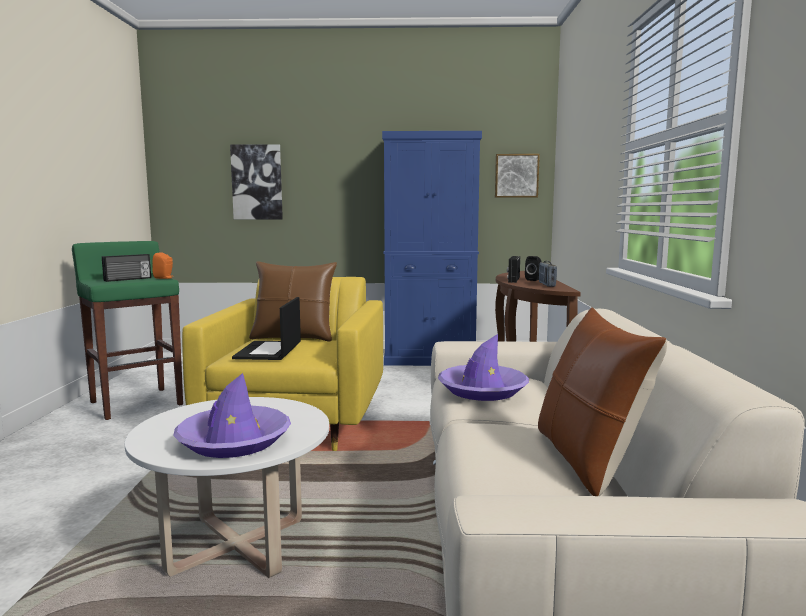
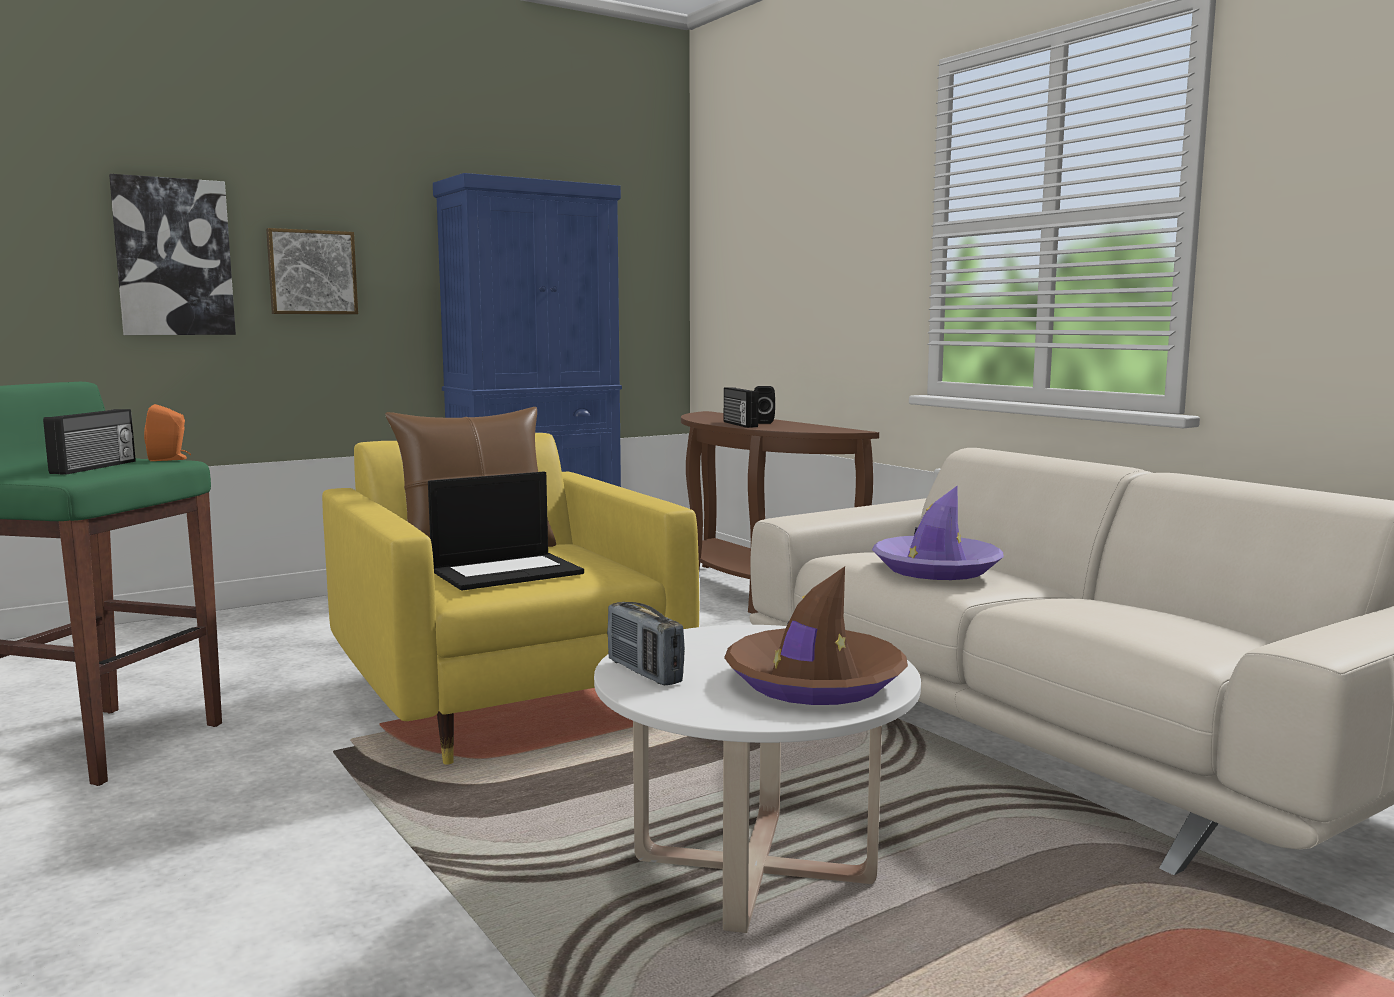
camera: 35 degrees left, 0 degrees up
(234, 441) = (814, 682): purple hat -> brown hat
(269, 351) = (507, 572): laptop -> laptop turned 90 degrees counterclockwise
(516, 176) = (639, 261): picture -> picture (312, 272)
(547, 285) = (806, 427): radio -> radio (644, 672)
(587, 460) = (1185, 614): brown pillow -> none

